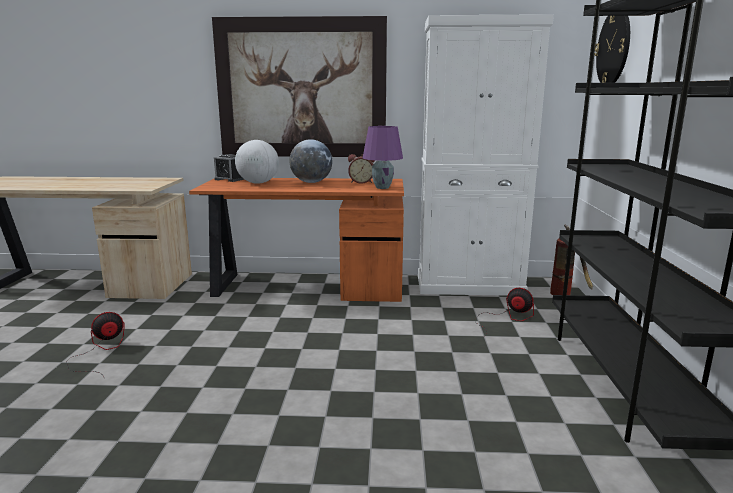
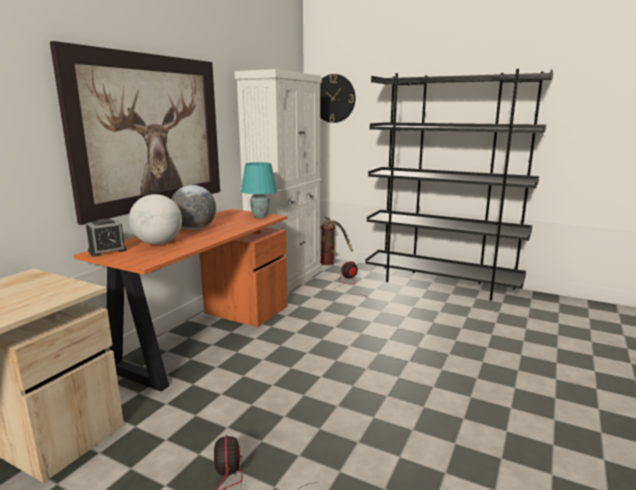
camera: 65 degrees left, 0 degrees up
(361, 182) = (225, 218): alarm clock -> none
(382, 187) = (259, 217): purple table lamp -> turquoise table lamp

